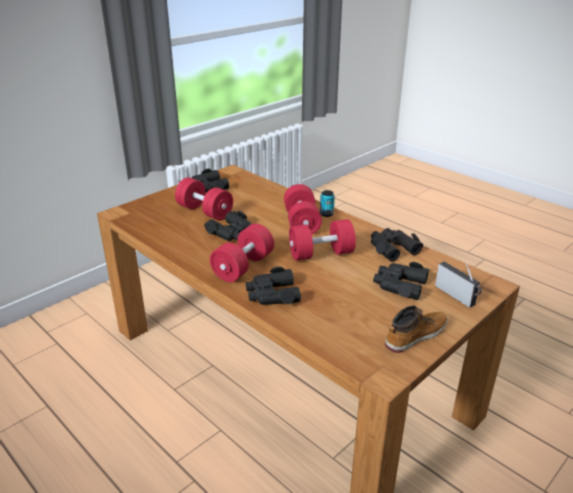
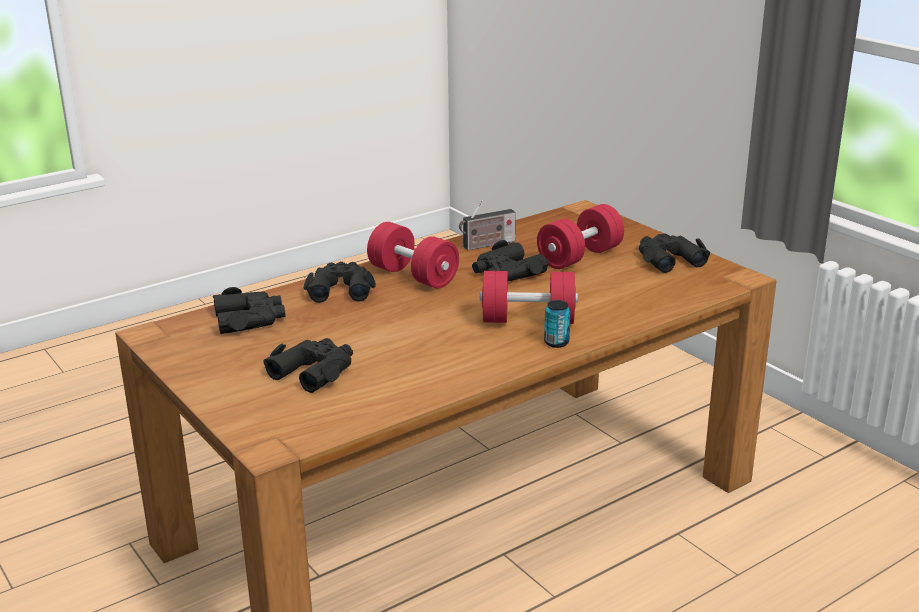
camera: 100 degrees right, 5 degrees down
(321, 254) = (425, 326): red dumbbell -> none
(392, 248) = (420, 382): black binoculars -> black binoculars (249, 319)
(415, 336) = (201, 363): boot -> none
(457, 296) = (262, 410): radio -> radio (487, 245)

